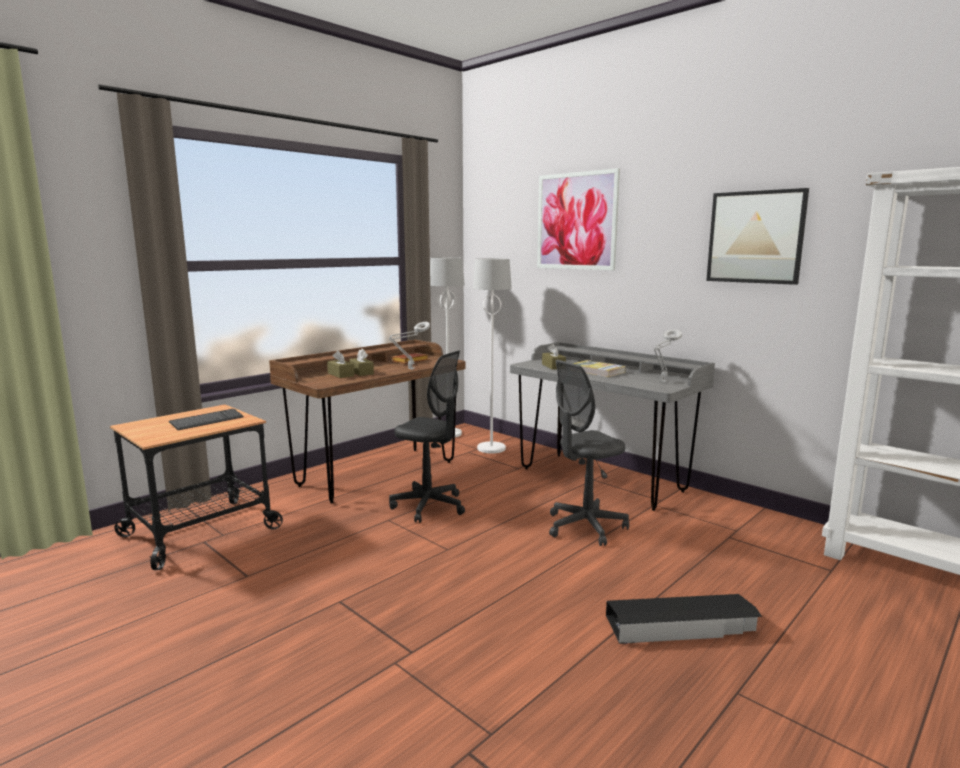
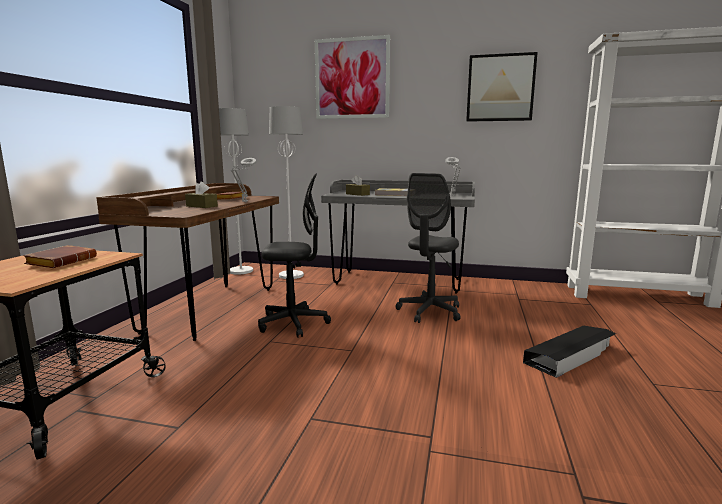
camera: 30 degrees left, 0 degrees up
(207, 421) = (62, 261): keyboard -> brown book
(340, 374) = (183, 208): brown tissue box -> none

